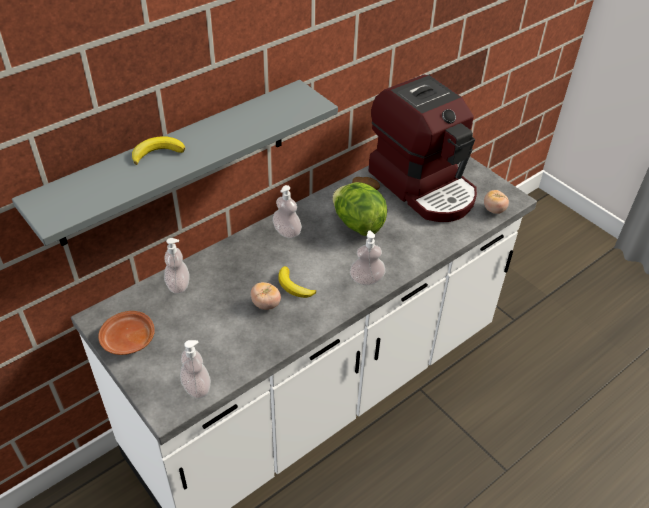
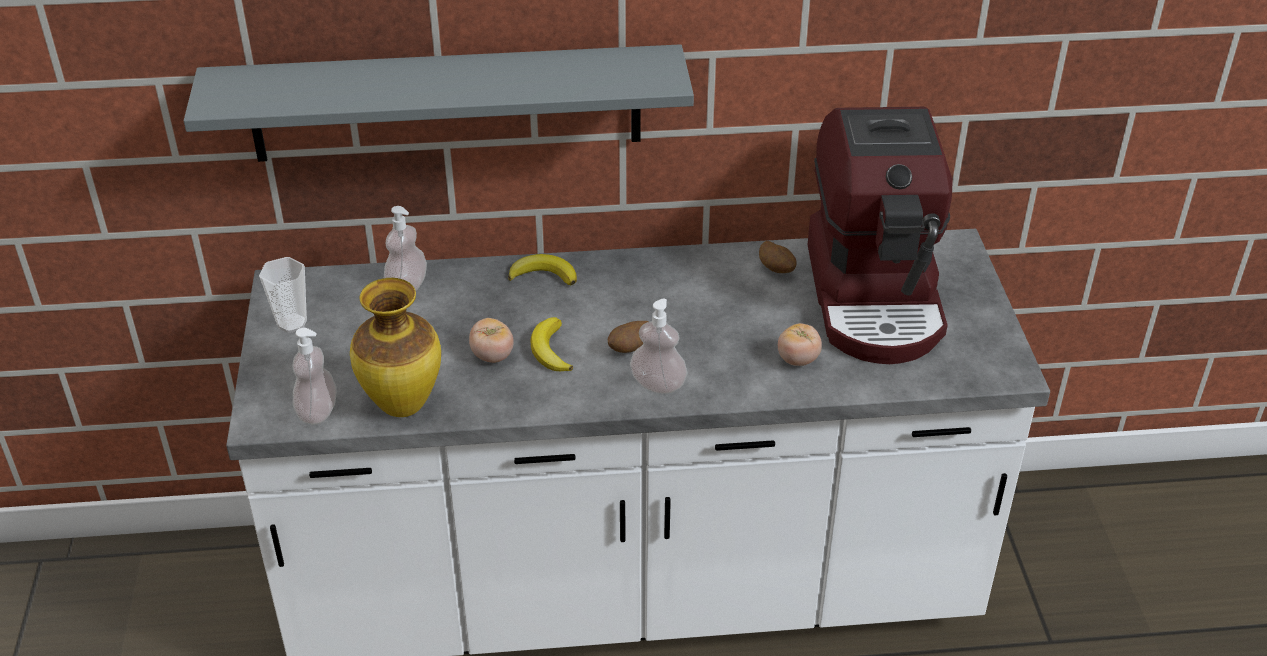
camera: 35 degrees right, 5 degrees down
(128, 340) = (292, 323): brown plate -> cup
(157, 153) = (400, 73): banana -> banana (544, 275)
(244, 358) = (404, 406): none -> vase
(287, 232) = (608, 279): soap dispenser -> none
(334, 266) = (630, 349): none -> potato
(357, 224) = (719, 309): lettuce -> none
(494, 210) = (957, 374): tomato -> tomato (798, 359)

